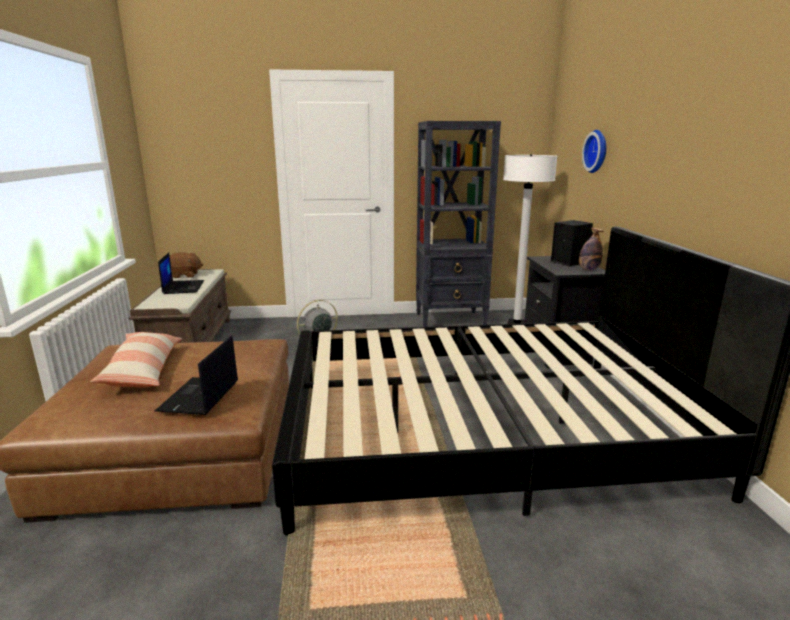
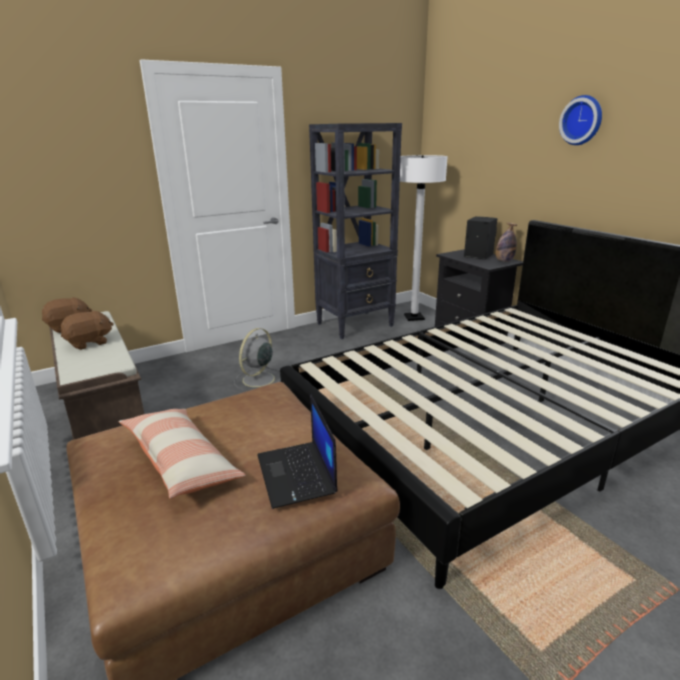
camera: 25 degrees left, 5 degrees up
(183, 287) = (89, 343): laptop -> brown plush toy
(597, 151) = (494, 151): wall clock -> wall clock (582, 120)

